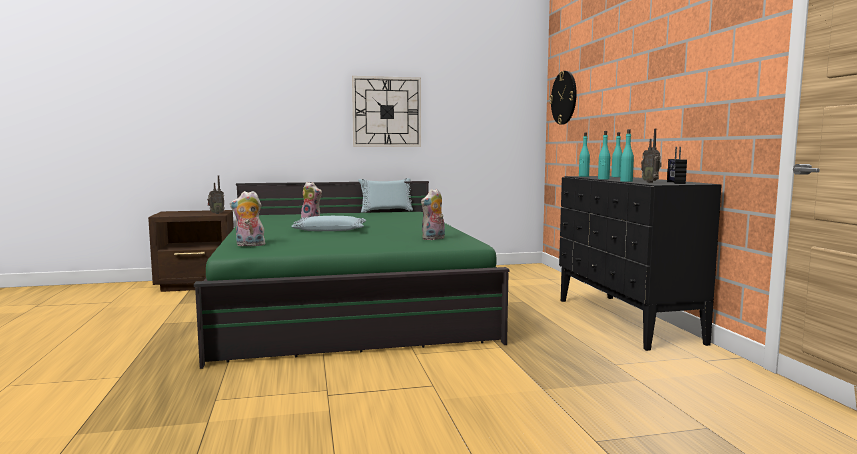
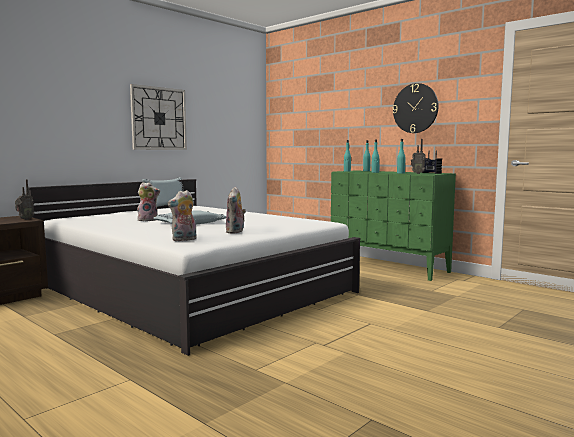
camera: 35 degrees left, 0 degrees up
(347, 304) = (191, 288): green bed -> white bed
(433, 239) = (294, 222): plush toy -> plush toy (235, 232)
(564, 97) = (290, 113): wall clock -> wall clock (415, 108)
(624, 320) = (388, 267): black dresser -> green dresser

